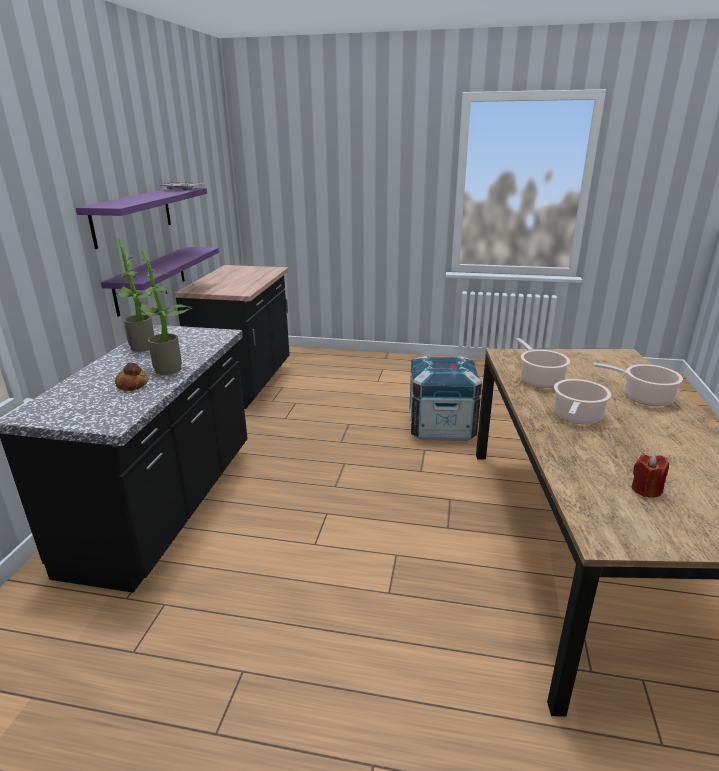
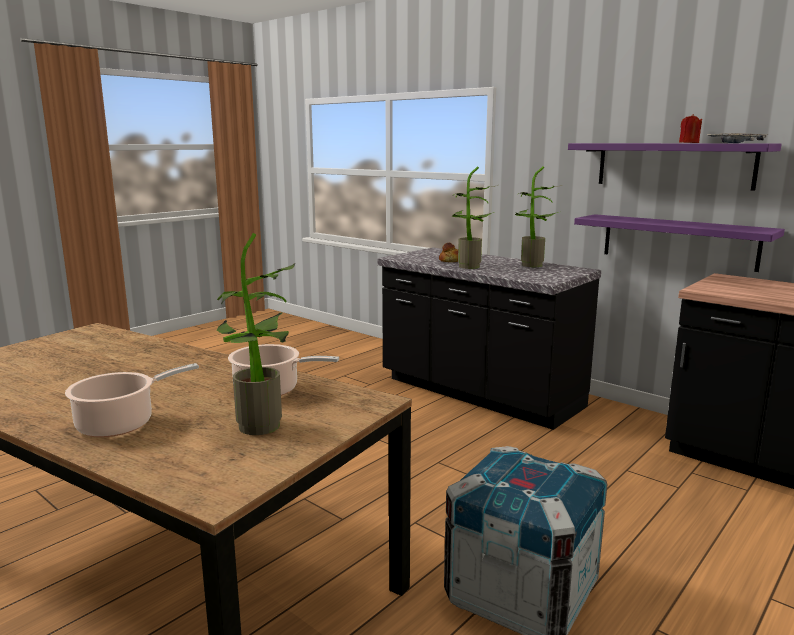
camera: 120 degrees right, 10 degrees down
(574, 365) = (263, 428): none -> potted plant
(576, 417) = (179, 374): cooking pot -> none
(646, 490) = (74, 354): red candle -> red candle (689, 143)

